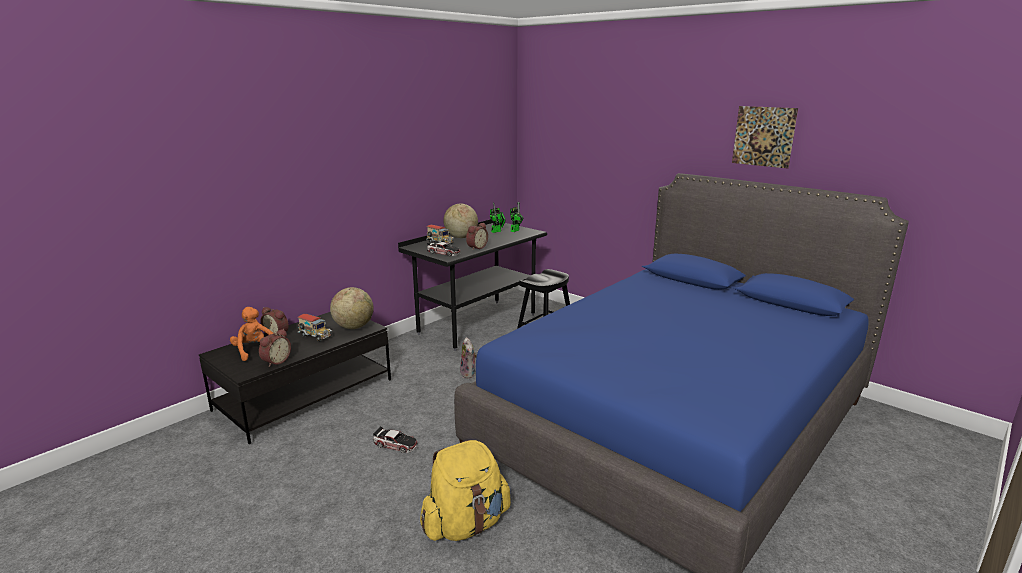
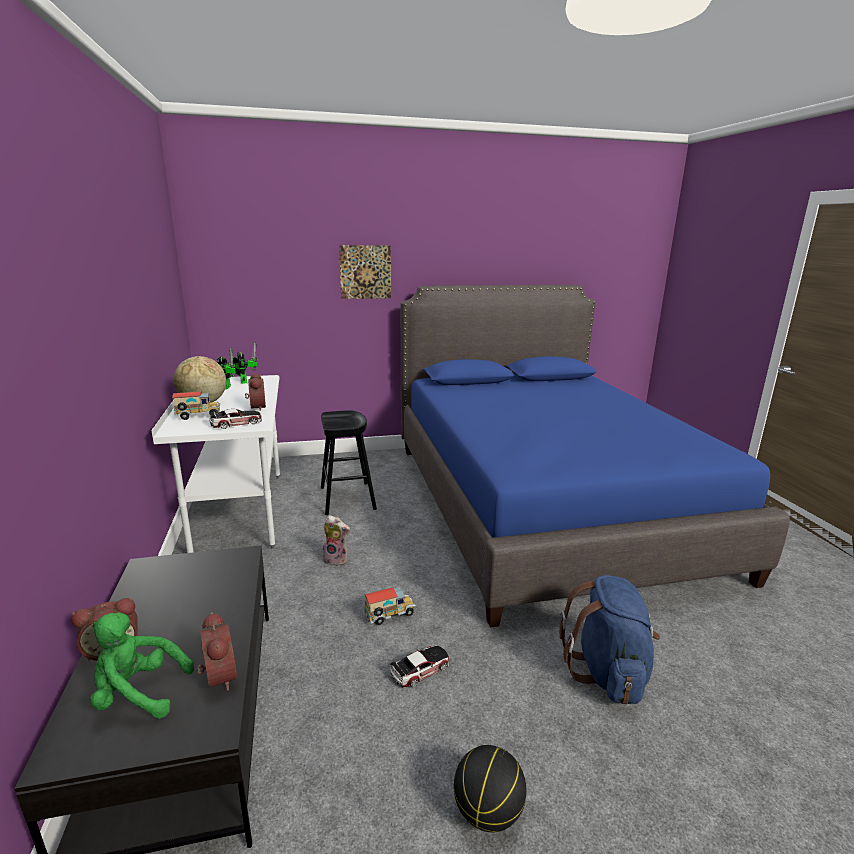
camera: 55 degrees left, 0 degrees up
(255, 351) = (138, 694): orange plush toy -> green plush toy
(306, 506) = (487, 811): none -> basketball
(315, 337) = (192, 611): toy truck -> toy truck (390, 616)
(354, 327) = (216, 568): globe -> none
(466, 524) = (607, 672): yellow backpack -> blue backpack
(477, 324) = (239, 512): black desk -> white desk
(763, 136) = (484, 245): picture -> picture (365, 272)

